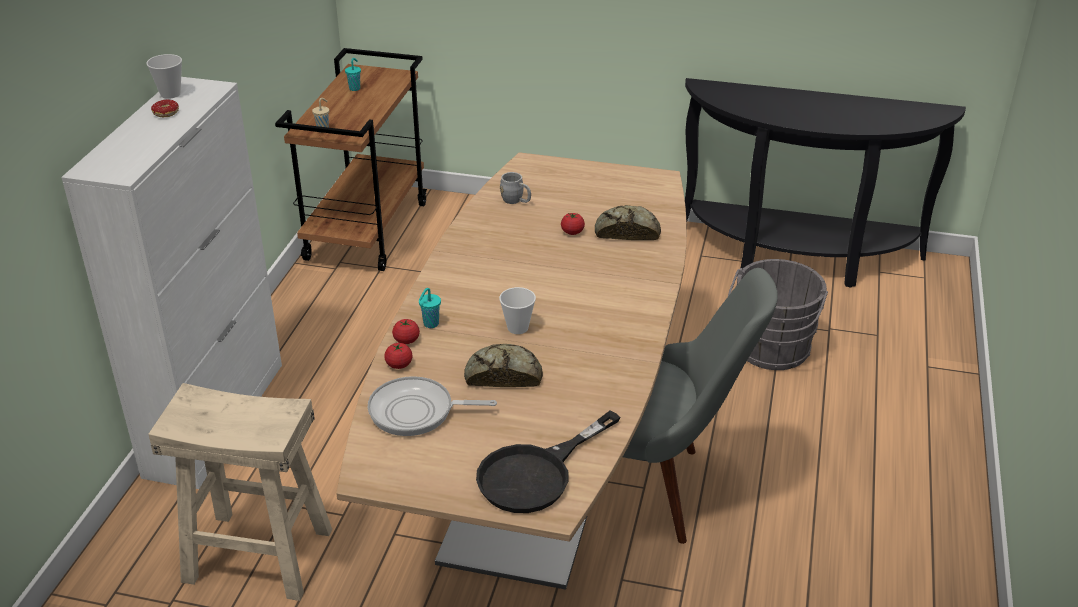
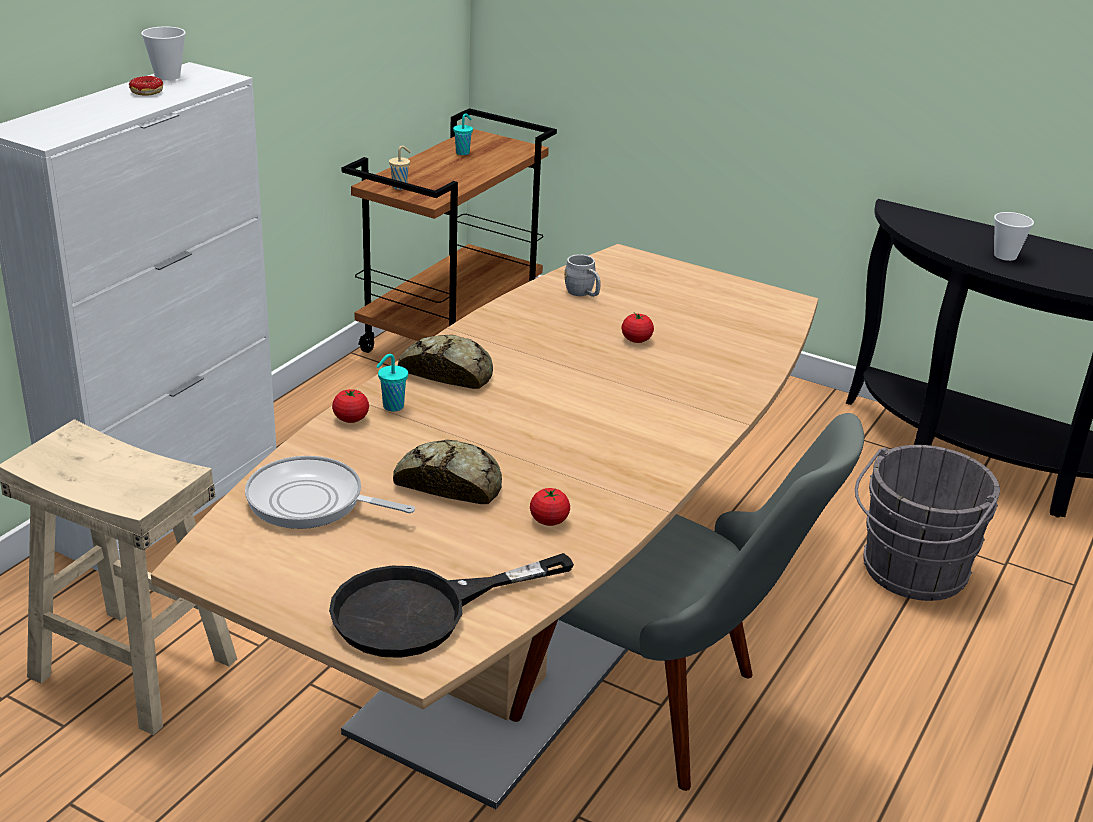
camera: 15 degrees right, 5 degrees down
(399, 365) = (324, 444): tomato -> tomato (549, 520)
(517, 328) = (501, 433): cup -> cup (1005, 256)
(626, 231) = (709, 351): bread -> bread (448, 371)

